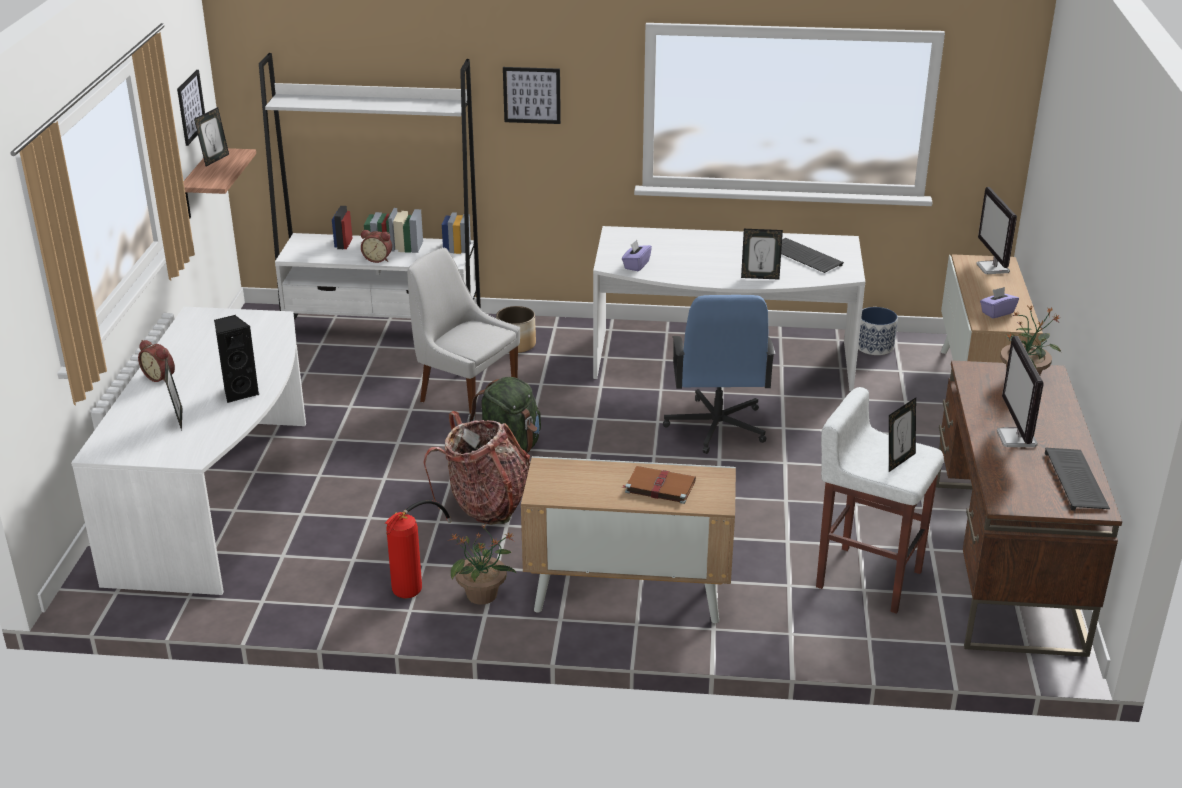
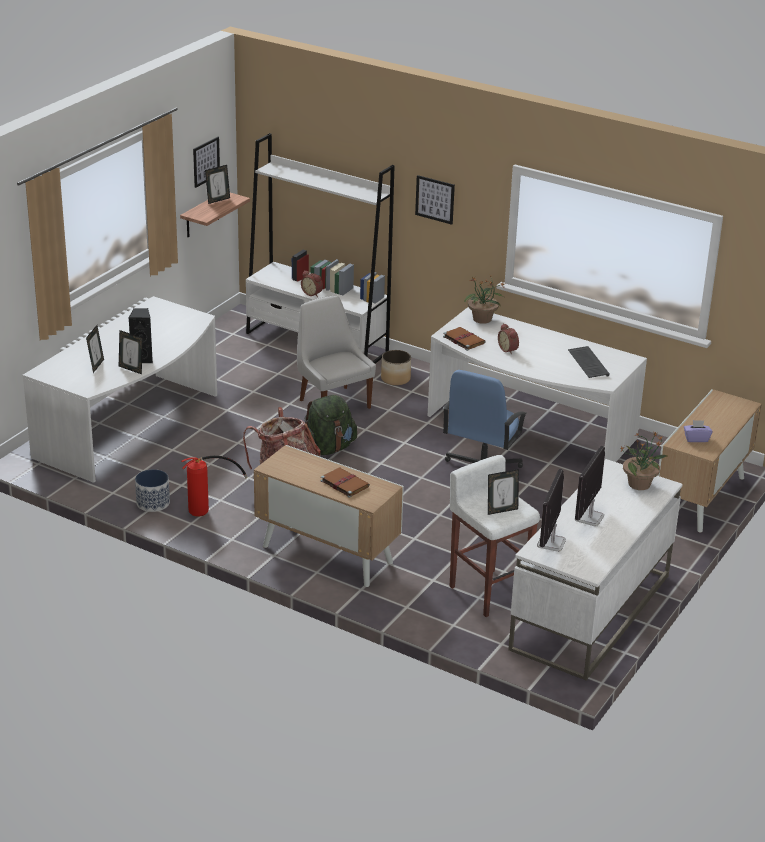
camera: 25 degrees right, 0 degrees up
(160, 377) = (106, 337): alarm clock -> alarm clock (508, 349)
(483, 595) = (240, 528): potted plant -> potted plant (482, 319)
(636, 265) = (463, 340): purple tissue box -> brown book
(760, 277) = (540, 369): picture frame -> picture frame (131, 369)
(874, 346) = (653, 448): planter -> planter (153, 503)
(993, 268) = (733, 407): monitor -> monitor (551, 543)
(1005, 565) = (590, 613): brown desk -> white desk
(1077, 481) = (597, 554): keyboard -> none

